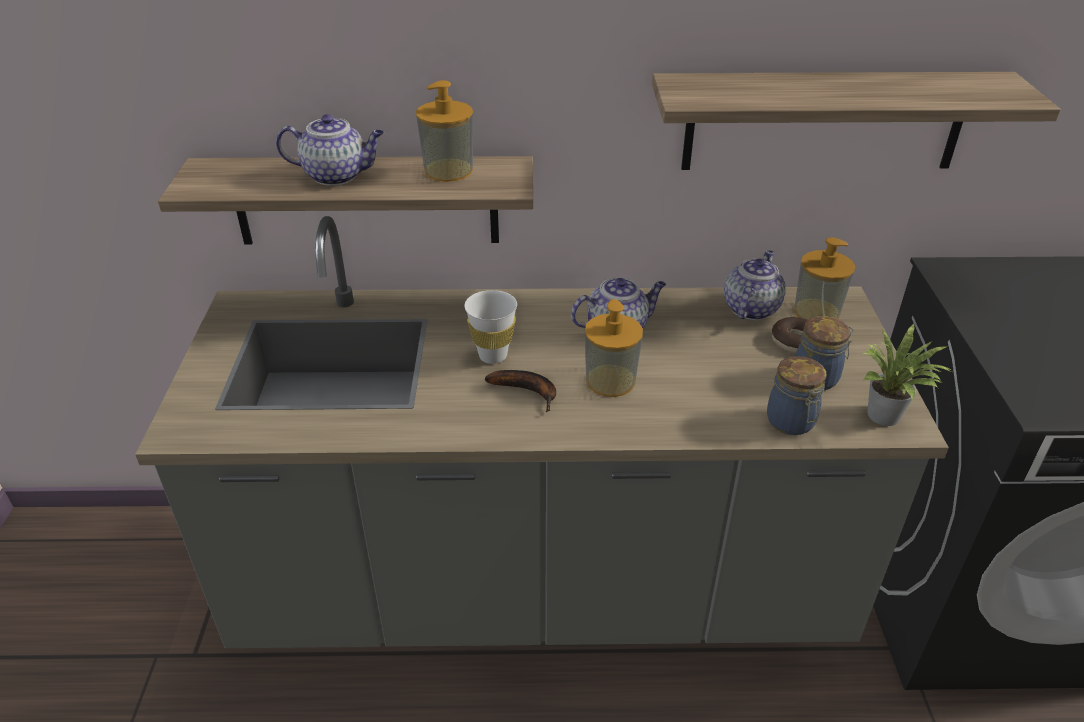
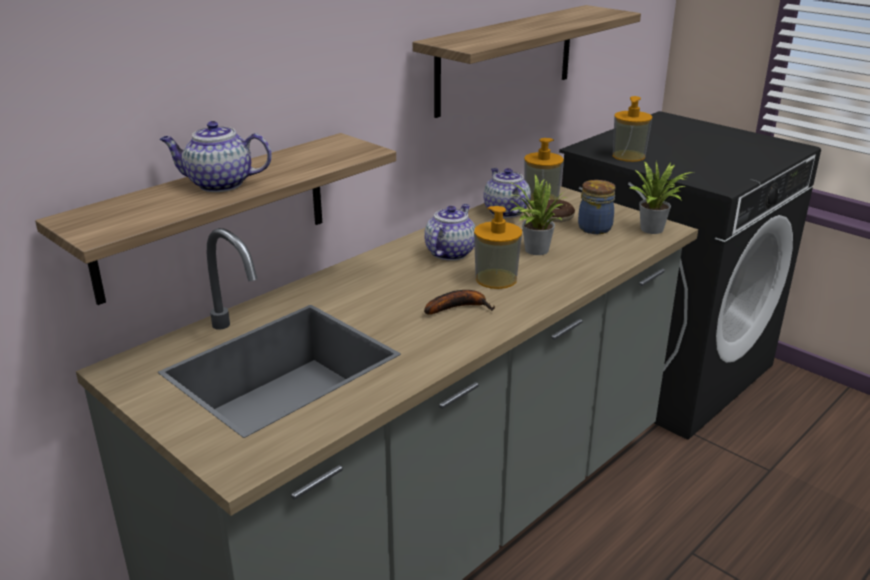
camera: 45 degrees left, 10 degrees down
(337, 175) = (218, 184): teapot -> teapot turned 135 degrees counterclockwise
(448, 170) = (301, 156): soap dispenser -> soap dispenser (628, 156)
(493, 356) = (399, 301): white cup -> none
(701, 369) = (533, 250): none -> potted plant
(791, 422) = (620, 252): jar -> none

